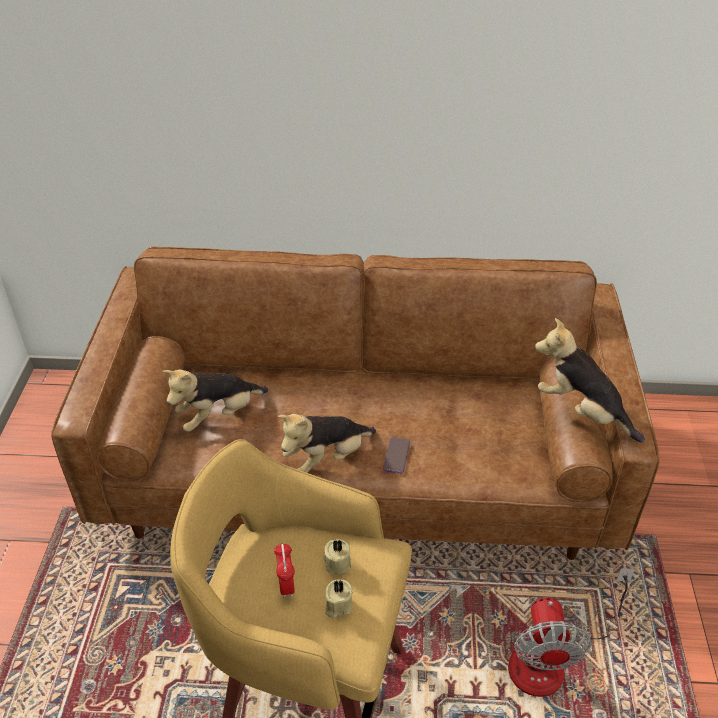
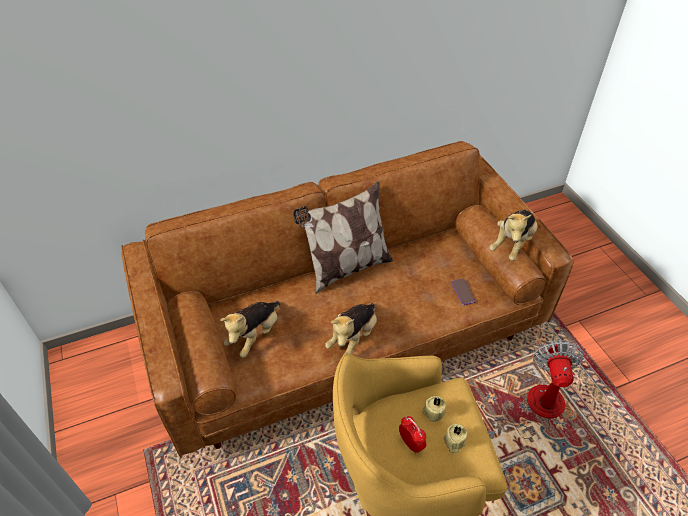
camera: 25 degrees left, 5 degrees up
(371, 379) = (346, 268): none -> pillow
(396, 456) = (398, 317): phone -> phone (463, 292)
(551, 659) = (534, 409): fan -> fan turned 150 degrees counterclockwise
(582, 411) = (512, 244): plush toy -> plush toy turned 75 degrees counterclockwise

